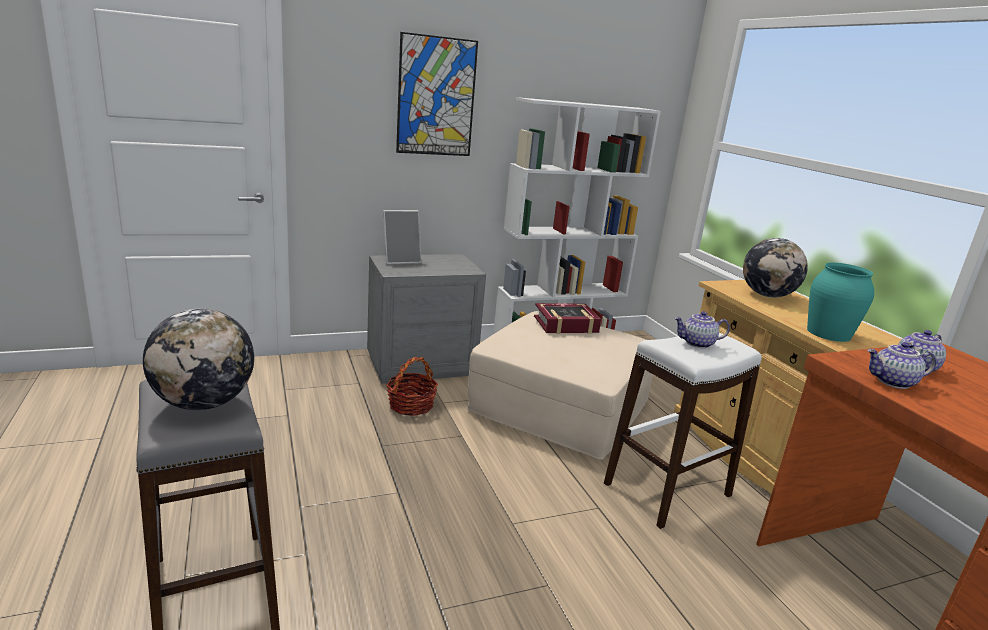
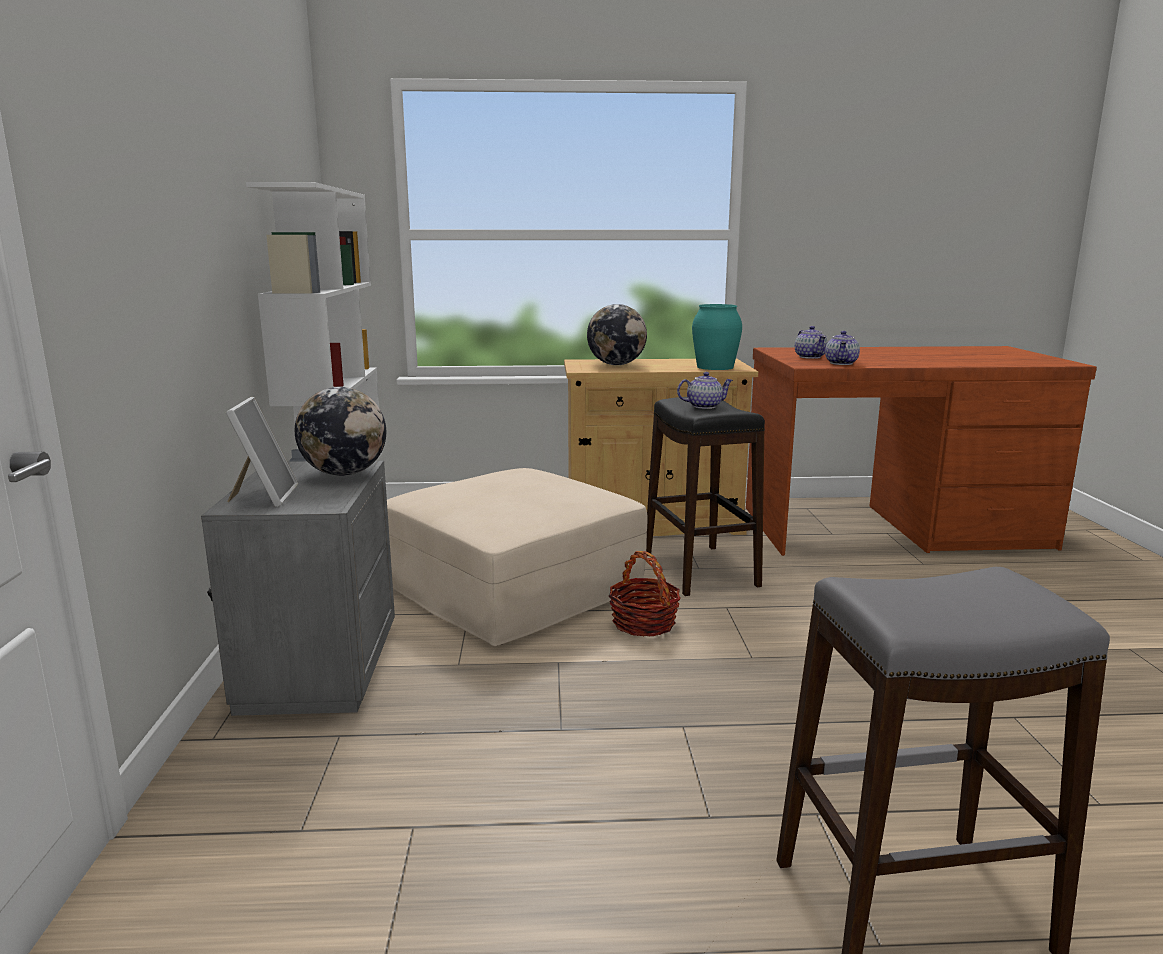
camera: 70 degrees left, 5 degrees down
(204, 403) = (952, 593): globe -> globe (344, 474)
(411, 405) = (452, 691): basket -> basket (644, 623)
(436, 97) = (180, 184): picture -> none
(566, 325) = (472, 486): book -> none
(667, 489) = (699, 569): white stool -> black stool
(697, 344) = (704, 406): teapot -> teapot turned 120 degrees counterclockwise

